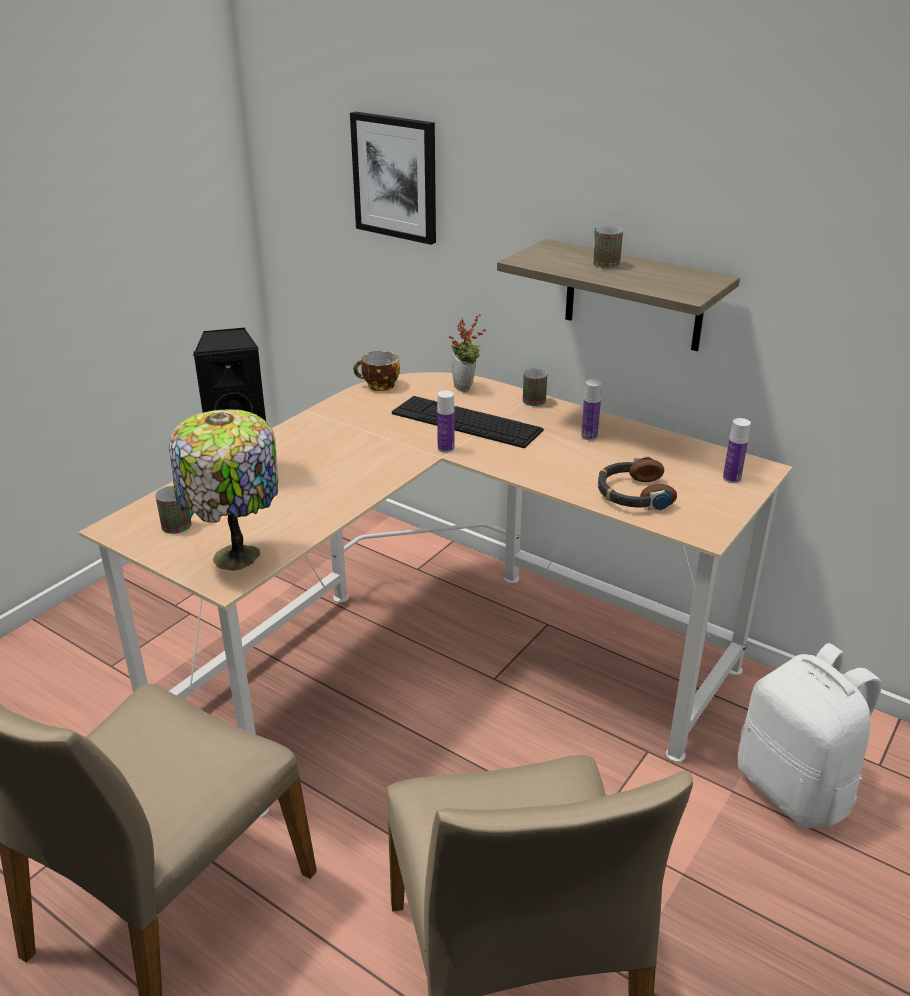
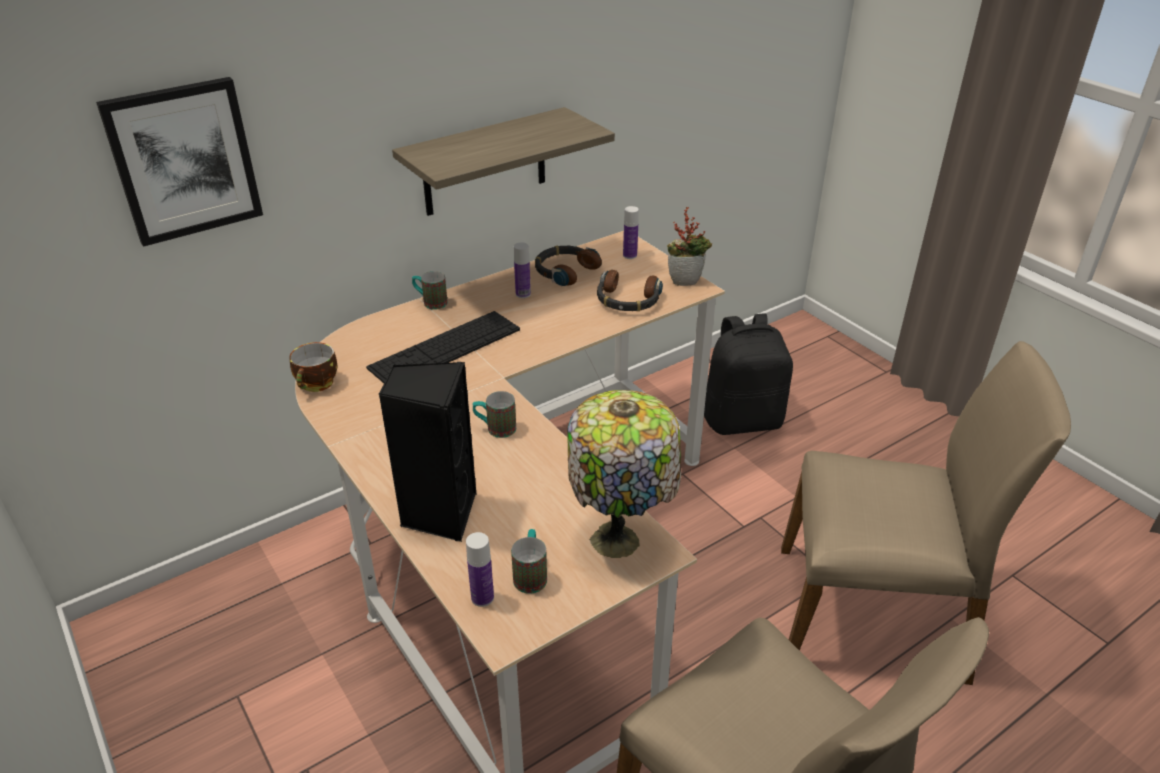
camera: 70 degrees left, 5 degrees up
(446, 448) = (489, 371): bottle -> bottle (482, 598)
(466, 387) = (373, 332): potted plant -> potted plant (686, 281)
(603, 262) = (485, 141): mug -> mug (495, 429)
(656, 448) = (565, 271): none -> headphones
(796, 789) = (742, 419): white backpack -> black backpack

